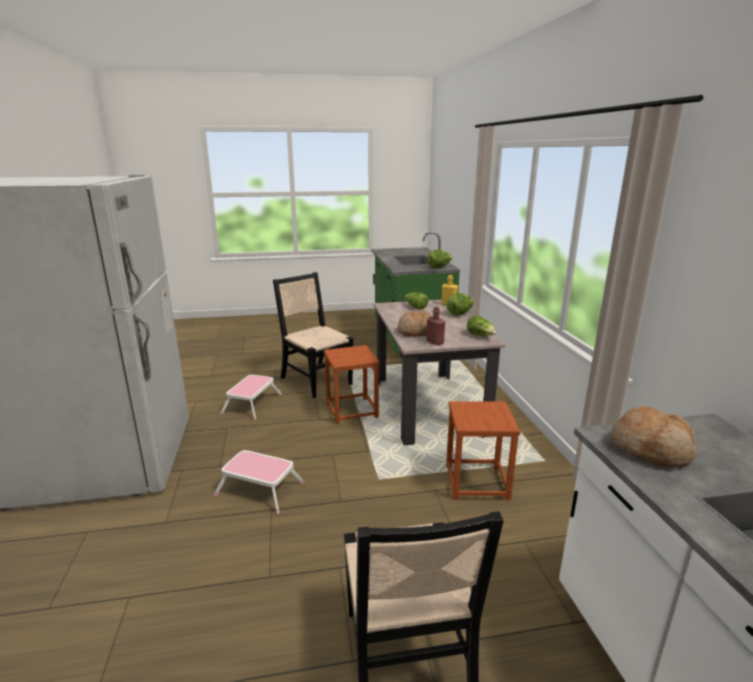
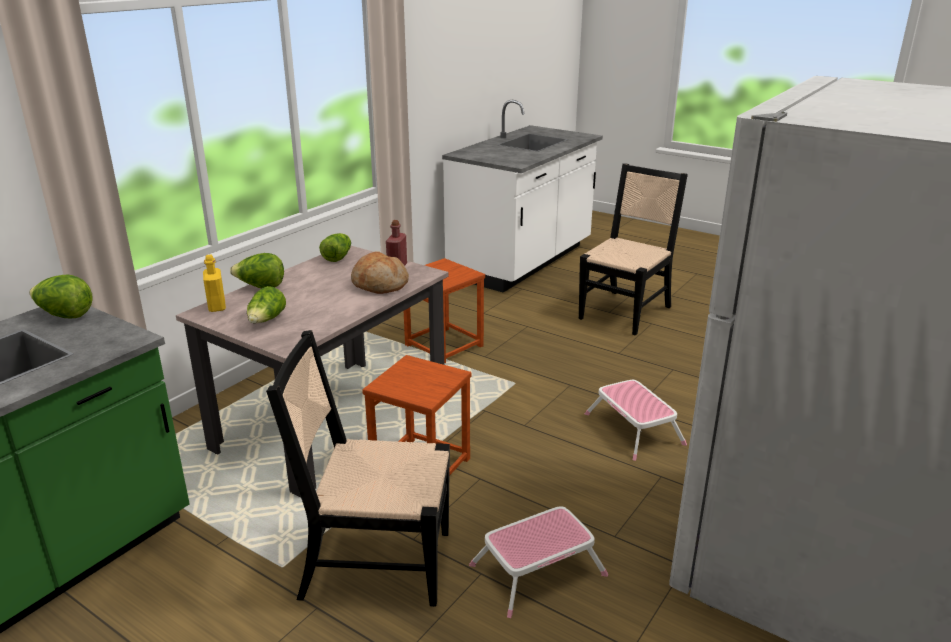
camera: 135 degrees left, 5 degrees up
(316, 381) = (376, 563): chair -> chair turned 90 degrees clockwise
(651, 449) = (512, 158): bread -> none

